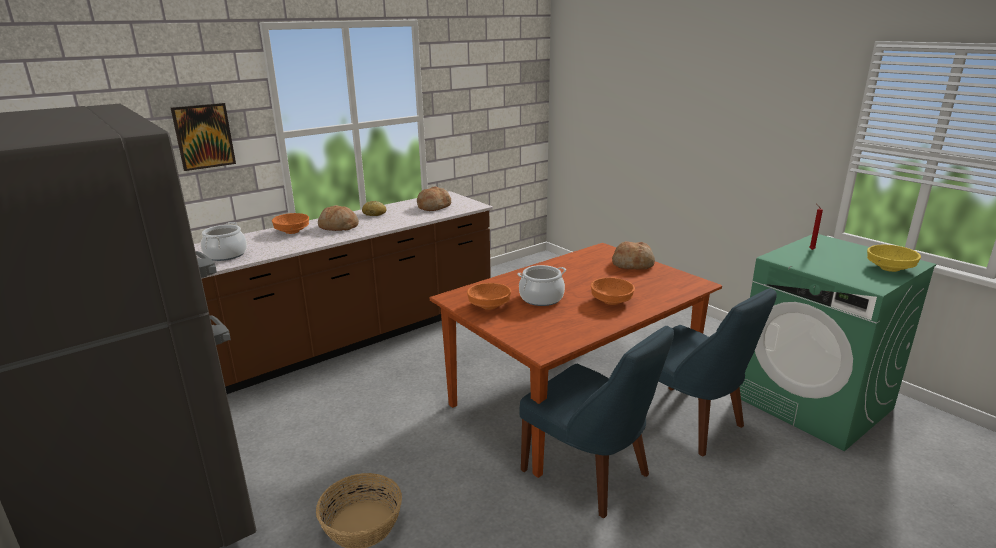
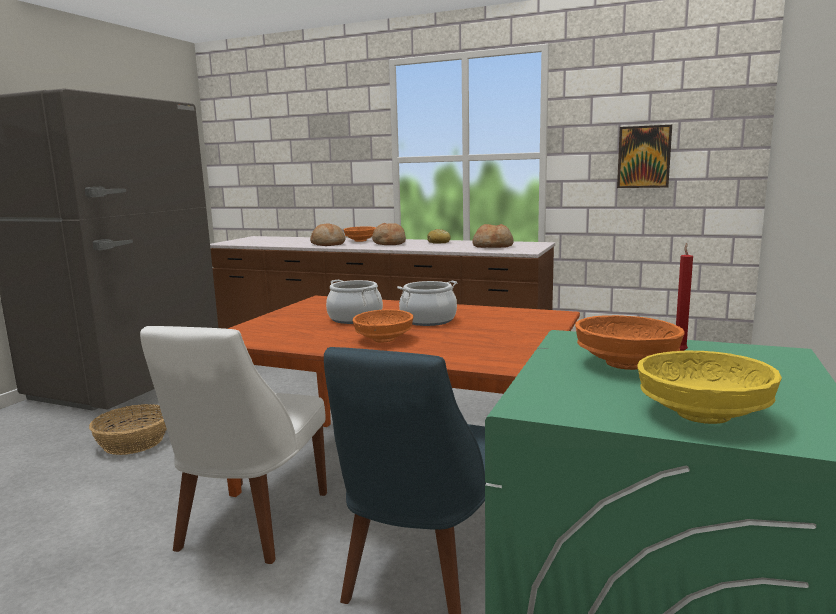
camera: 60 degrees right, 10 degrees down
(203, 136) = (338, 155): picture -> picture (644, 157)
(225, 255) = (292, 242): cooking pot -> cooking pot (428, 320)
(490, 306) = (313, 310): orange bowl -> orange bowl (627, 364)
(590, 475) = (250, 524): blue chair -> white chair
(633, 264) = (526, 331): bread -> bread (328, 244)

